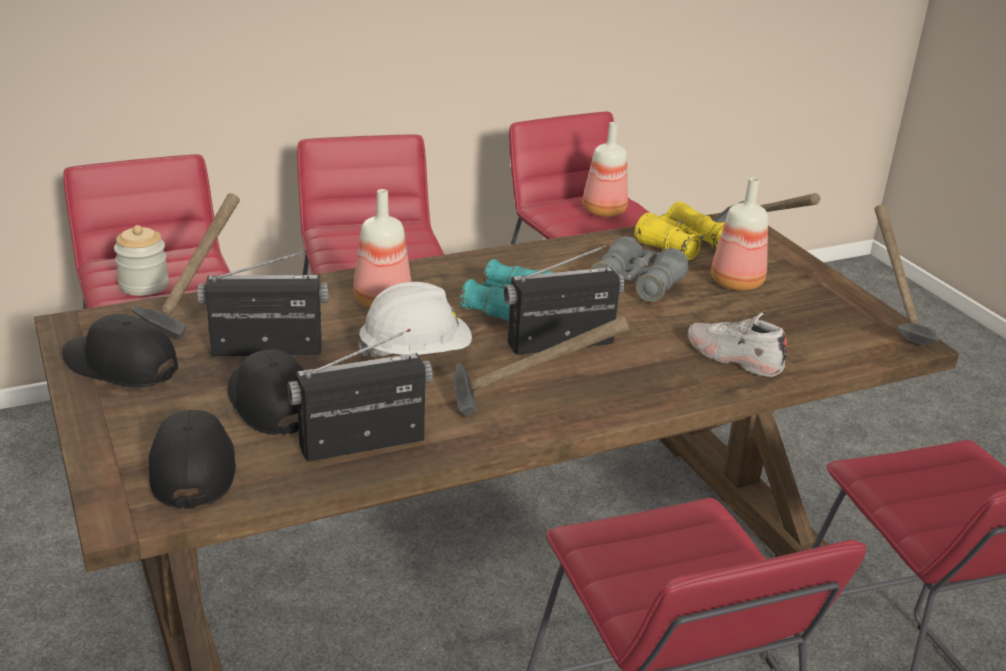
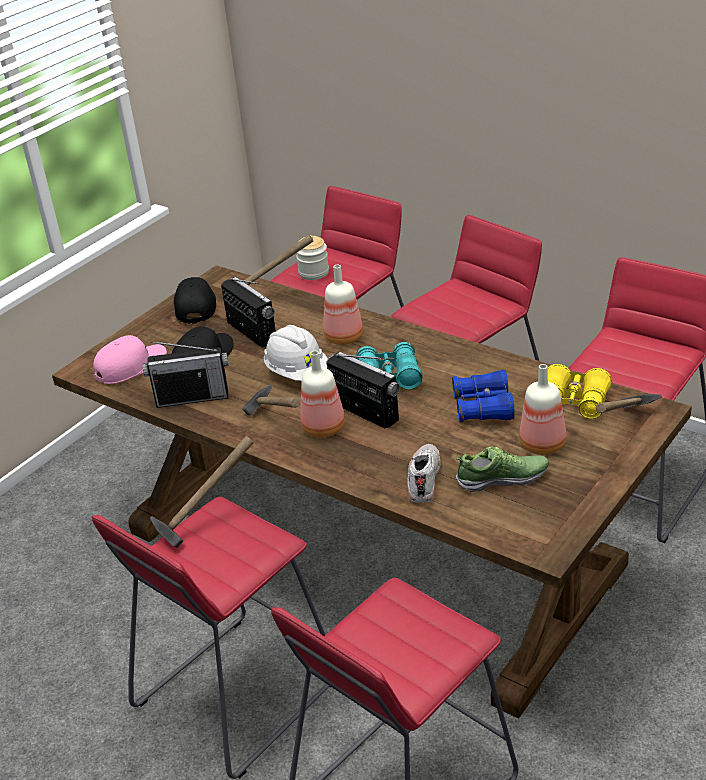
camera: 65 degrees right, 5 degrees up
(193, 467) = (131, 366): black cap -> pink cap
(362, 443) = (192, 398): radio -> radio turned 135 degrees clockwise
(602, 211) = (642, 358): bottle -> bottle (323, 427)
(636, 284) = (483, 407): grey binoculars -> blue binoculars
(775, 320) = (502, 479): none -> shoe
(889, 319) = (573, 529): hammer -> hammer (206, 520)

